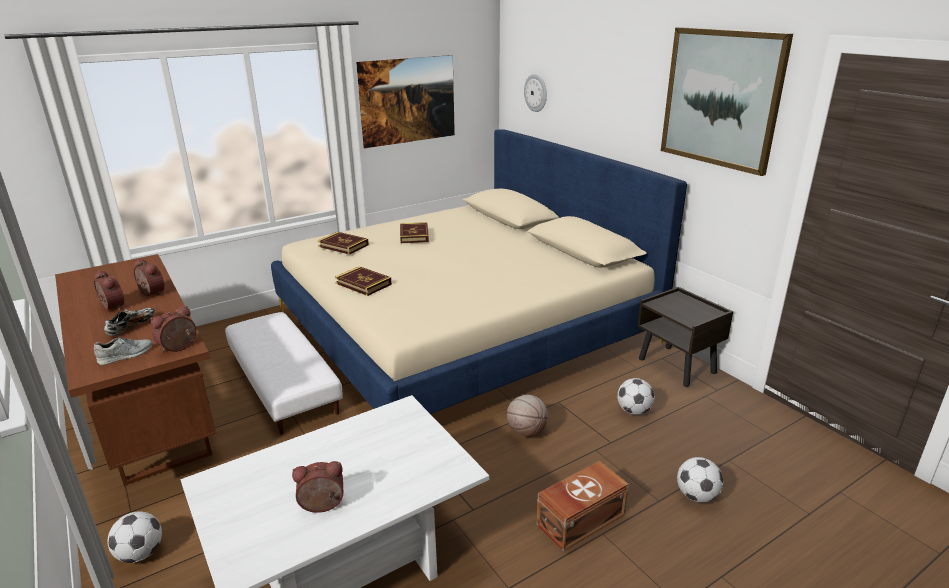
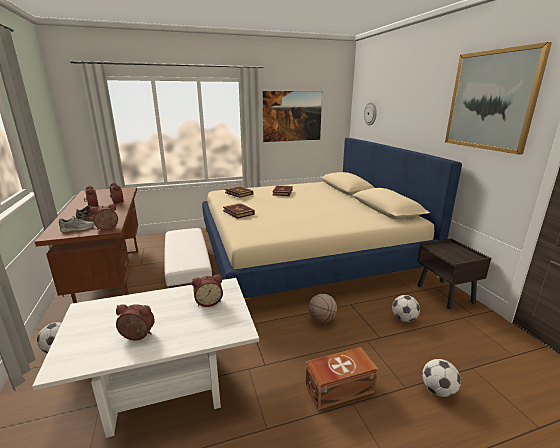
camera: 15 degrees right, 5 degrees down
(394, 439) = (209, 302): none -> alarm clock

